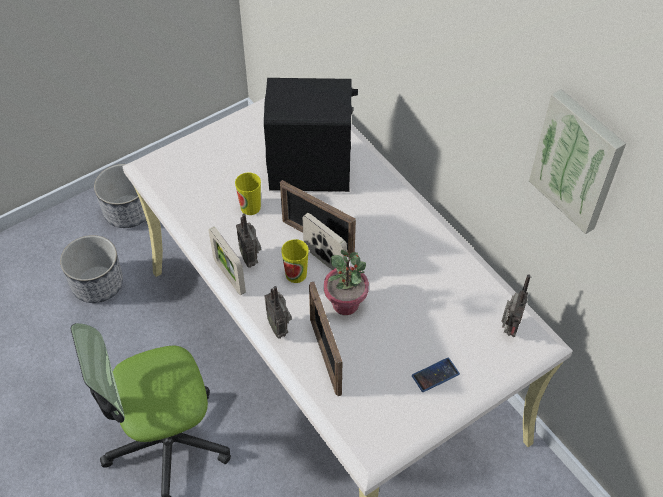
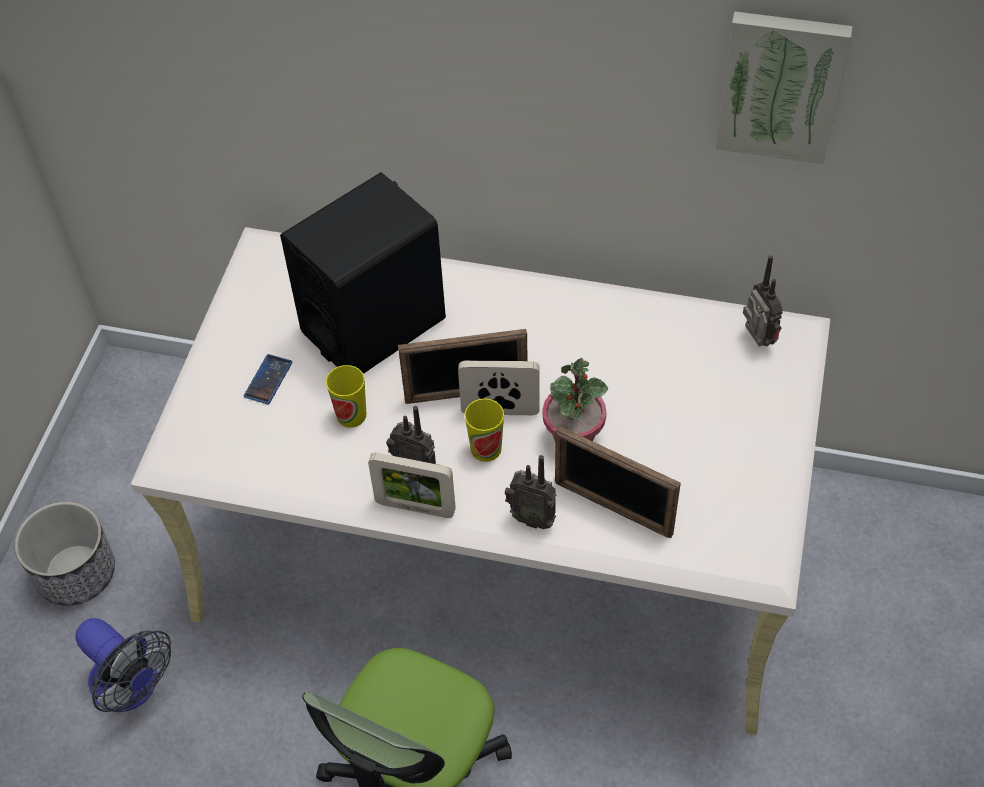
camera: 40 degrees left, 0 degrees up
(98, 284) = (132, 688): planter -> fan
(435, 375) = (739, 440): phone -> phone (268, 380)

